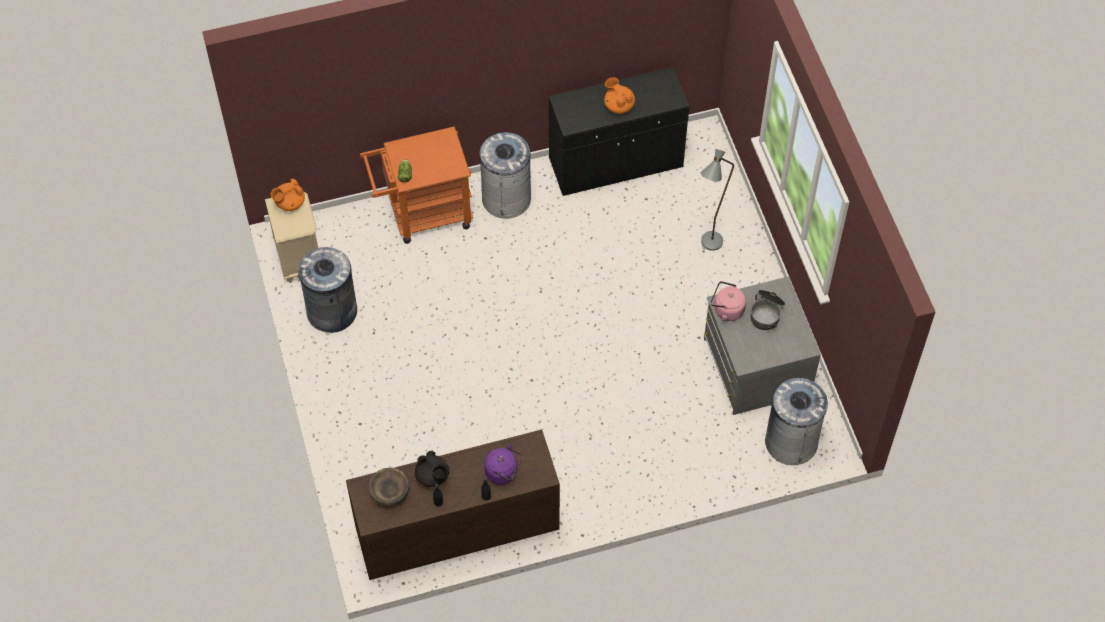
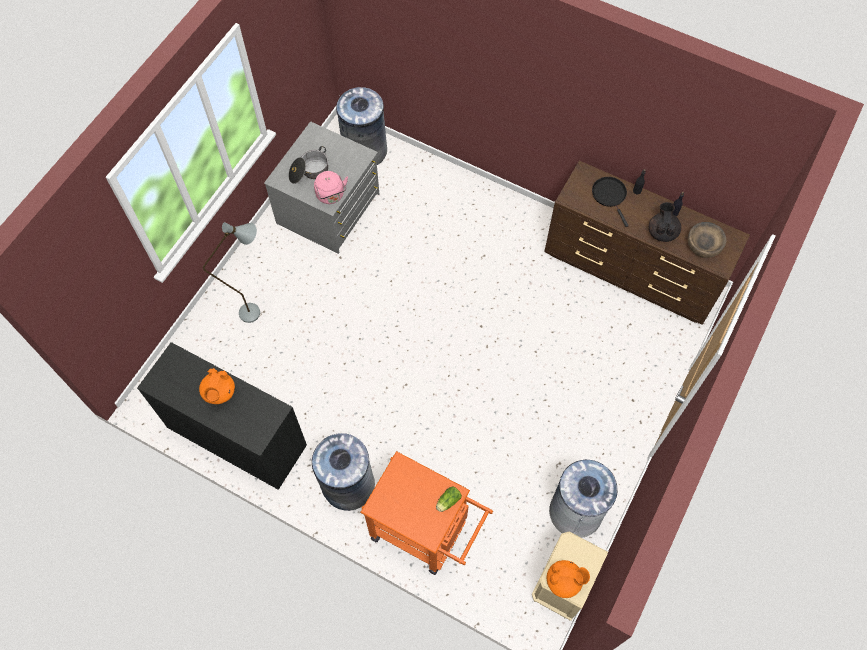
camera: 135 degrees left, 5 degrees up
(503, 472) = (610, 195): purple kettle -> black frying pan

